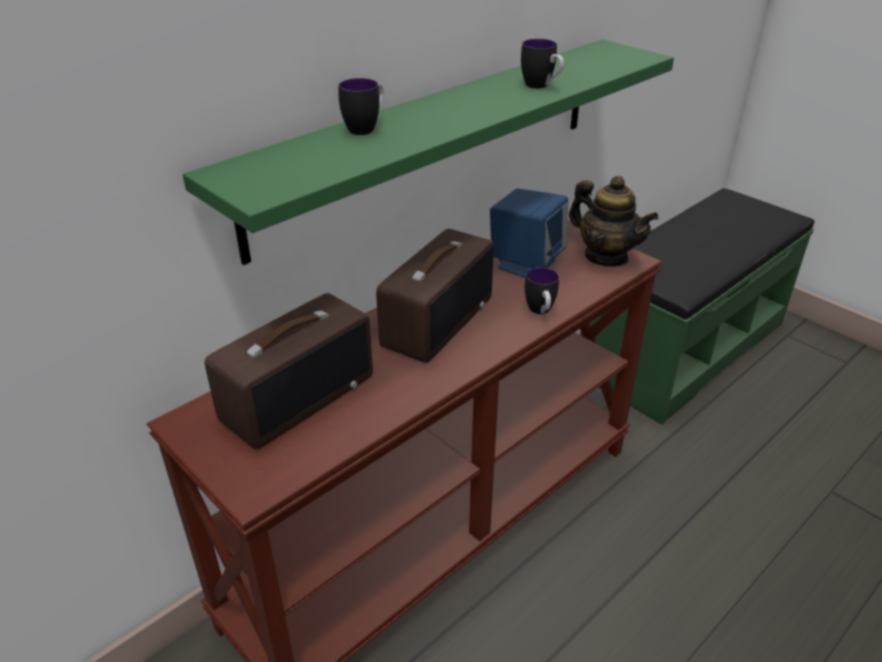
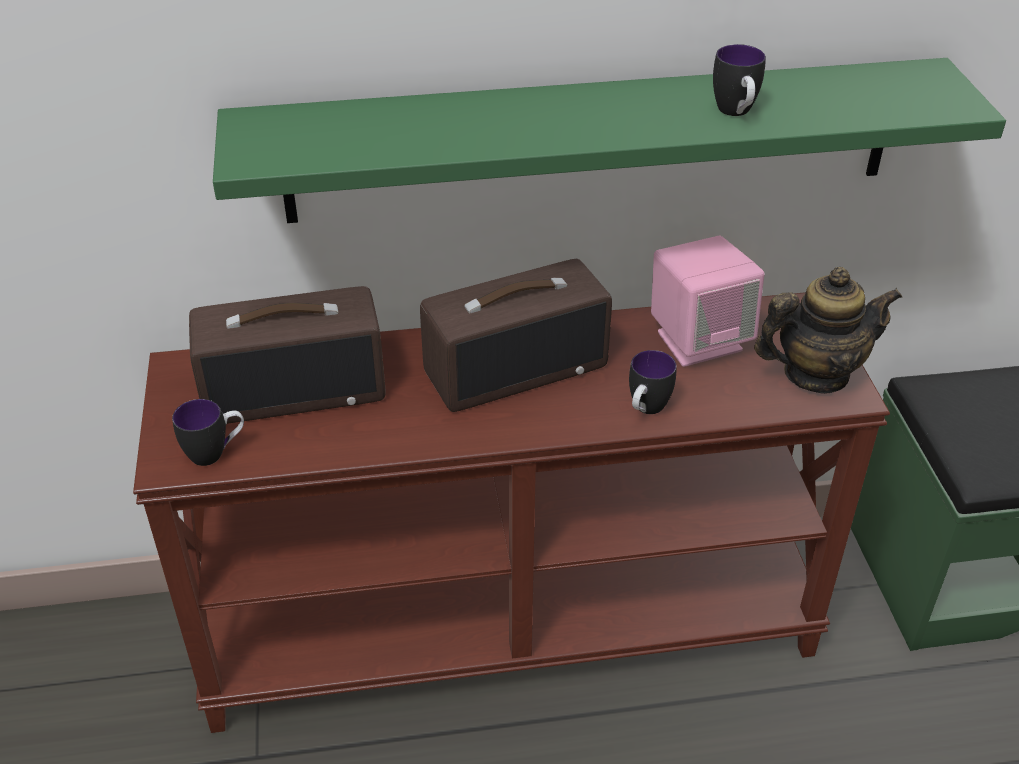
camera: 35 degrees right, 5 degrees up
(366, 128) = (452, 109): mug -> mug (215, 453)
(526, 264) = (699, 340): blue speaker -> pink speaker
(606, 256) = (816, 374): teapot -> teapot turned 90 degrees counterclockwise

